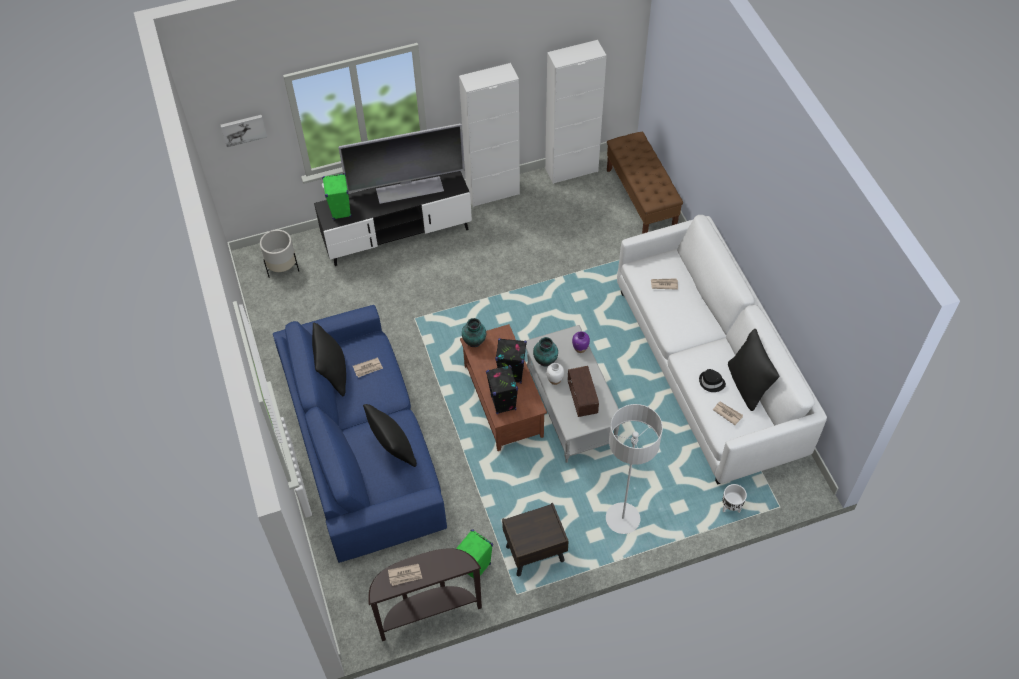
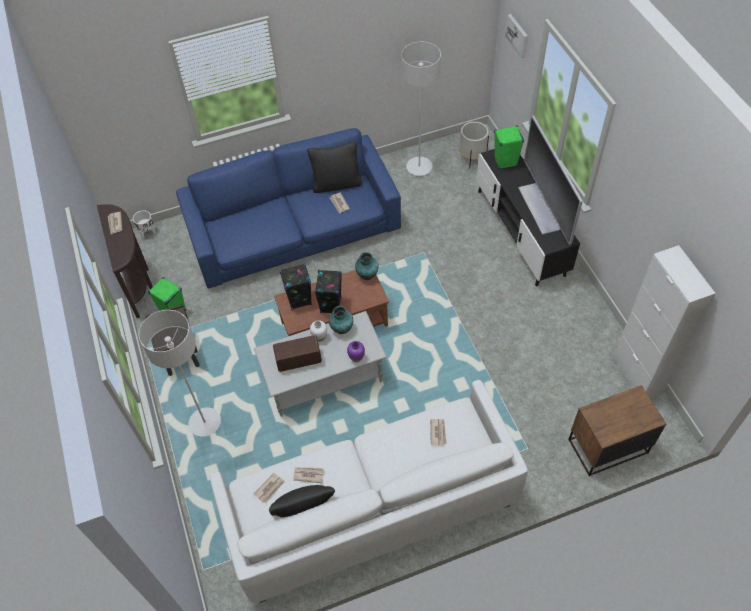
camera: 90 degrees right, 0 degrees up
(287, 317) = (419, 167): none -> grey floor lamp
(393, 449) = (258, 227): black pillow -> none
(493, 193) = (589, 304): white cabinet -> none
(641, 199) = (607, 446): brown bench -> brown nightstand
(711, 382) = (308, 475): black hat -> newspaper
(730, 507) = (207, 520): white planter -> white planter (147, 232)

